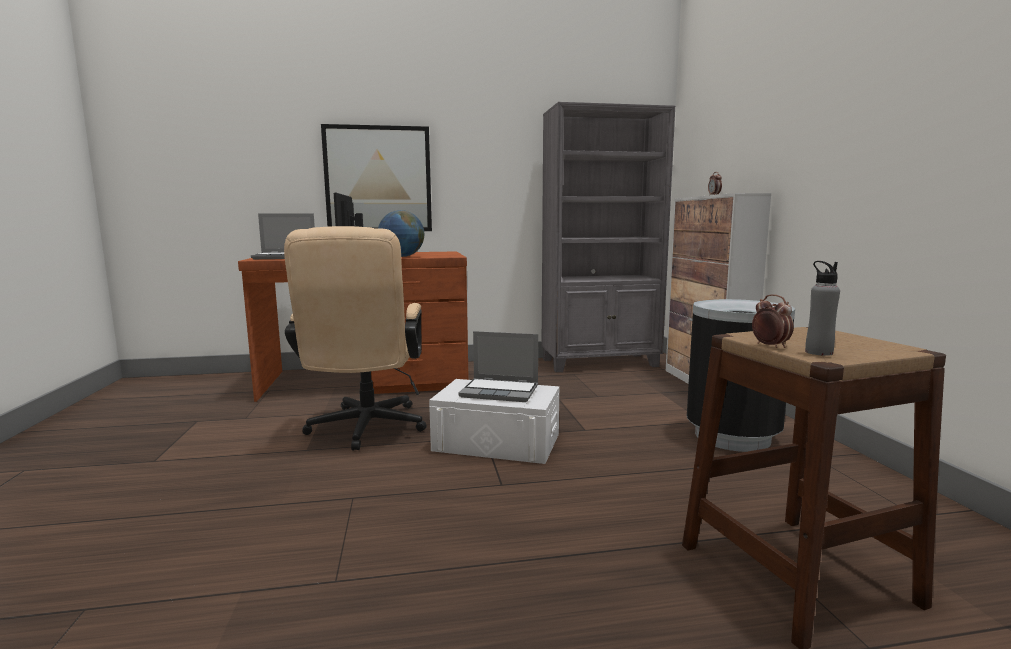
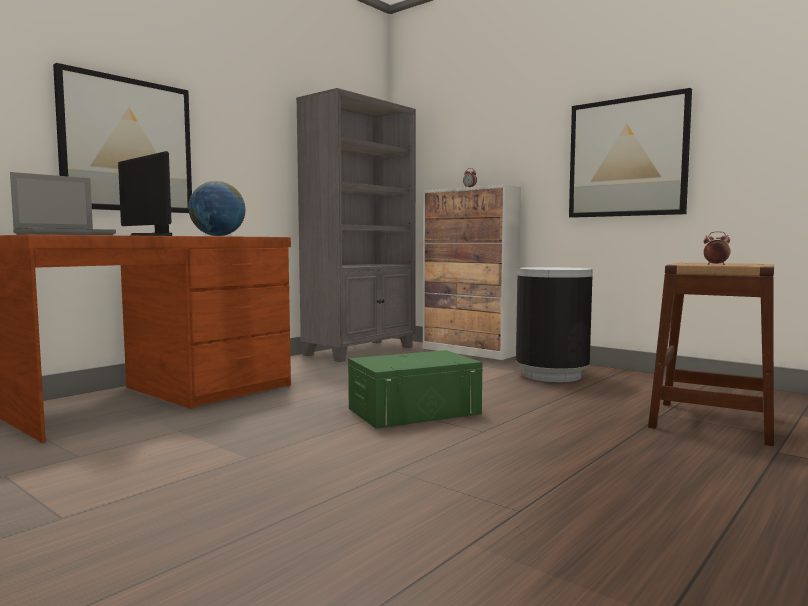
camera: 40 degrees left, 5 degrees down
(365, 430) = (270, 431): beige office chair -> none
(497, 442) = (414, 411): white storage box -> green storage box
(501, 391) = (416, 358): laptop -> none
(818, 352) = (742, 265): grey bottle -> none
(890, 150) = (627, 157): none -> picture

